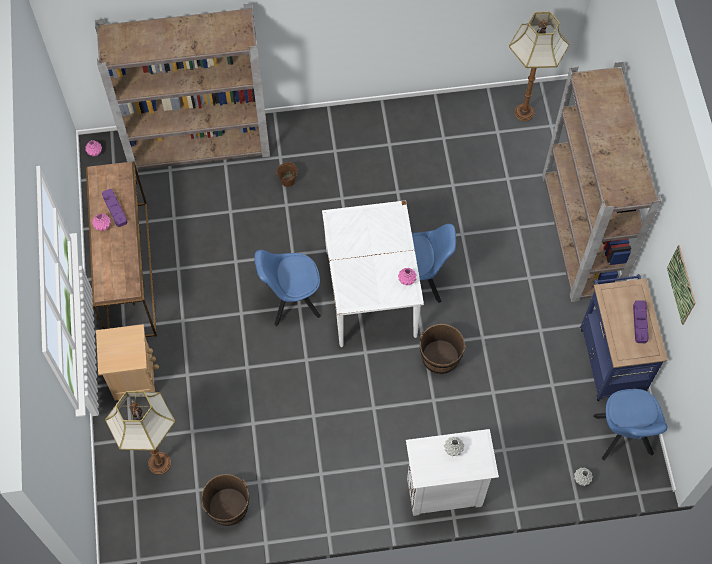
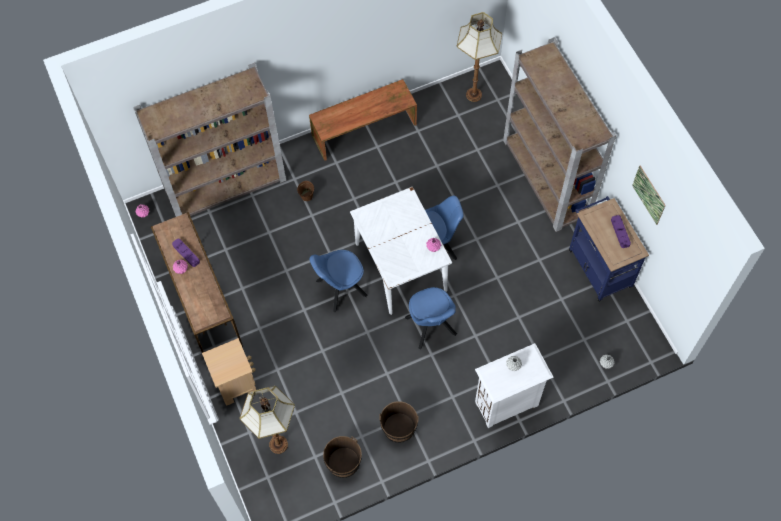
camera: 15 degrees left, 0 degrees up
(381, 120) = (364, 129): none -> brown bench
(440, 357) = (470, 301): brown bucket -> brown bucket (399, 428)
(623, 436) = (626, 323): blue chair -> blue chair (431, 327)

